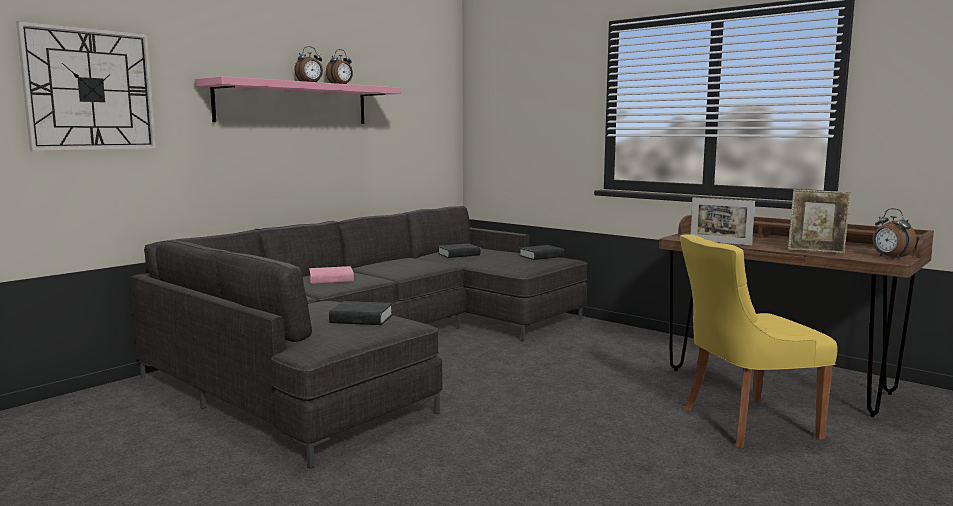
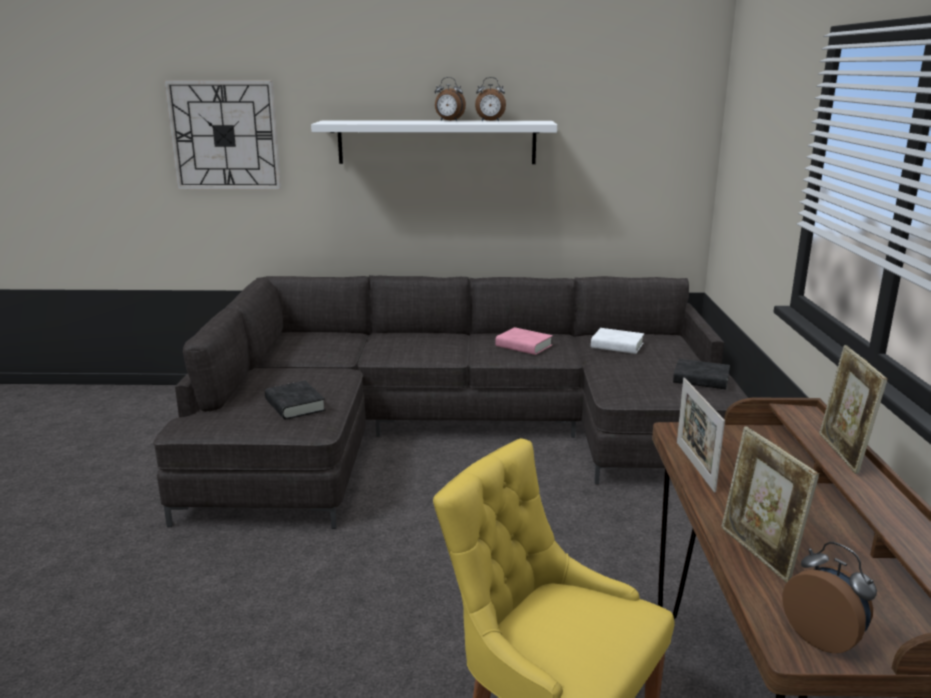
camera: 50 degrees right, 10 degrees up
(294, 103) = (436, 142): pink shelf -> white shelf
(331, 280) = (411, 345): pink book -> pink book (523, 346)
(459, 254) = (617, 346): black book -> white book
(761, 221) = (842, 454): none -> picture frame
(890, 257) = (824, 638): alarm clock -> alarm clock turned 120 degrees clockwise

